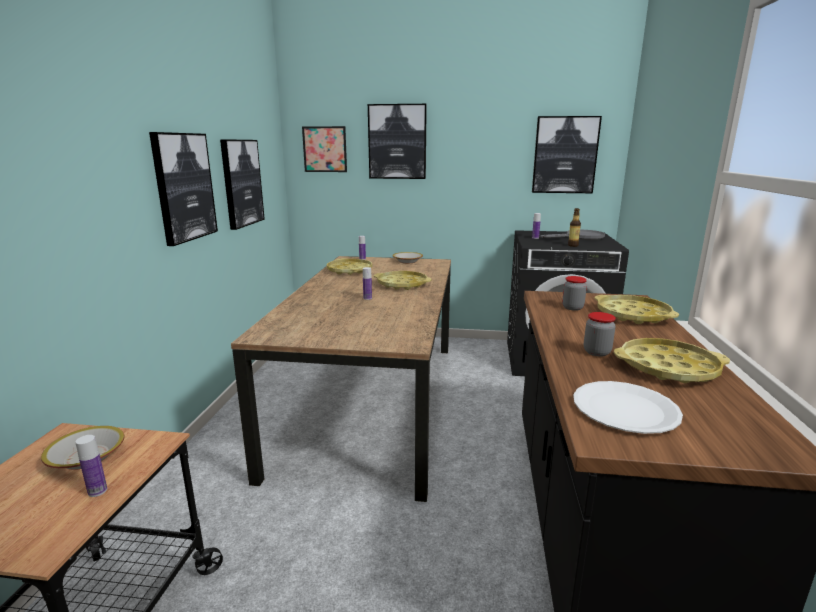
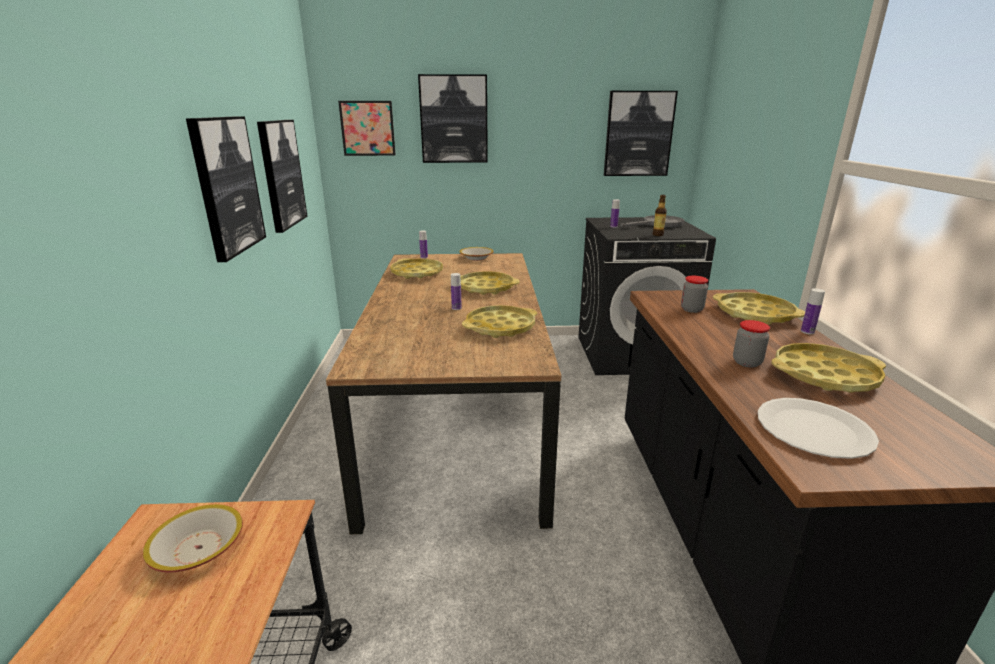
camera: 10 degrees left, 5 degrees up
(97, 491) = (235, 594): bottle -> bottle (807, 332)
(397, 314) = (500, 327): none -> yellow tray

